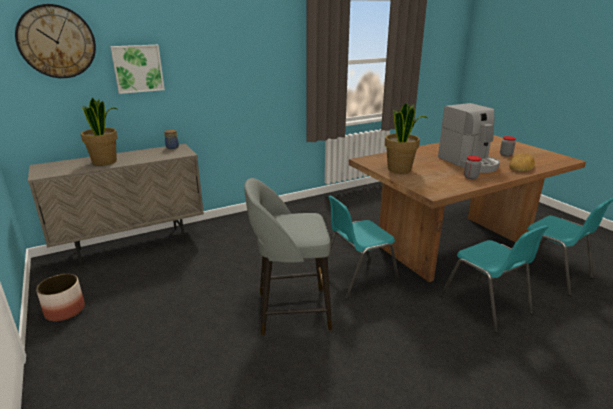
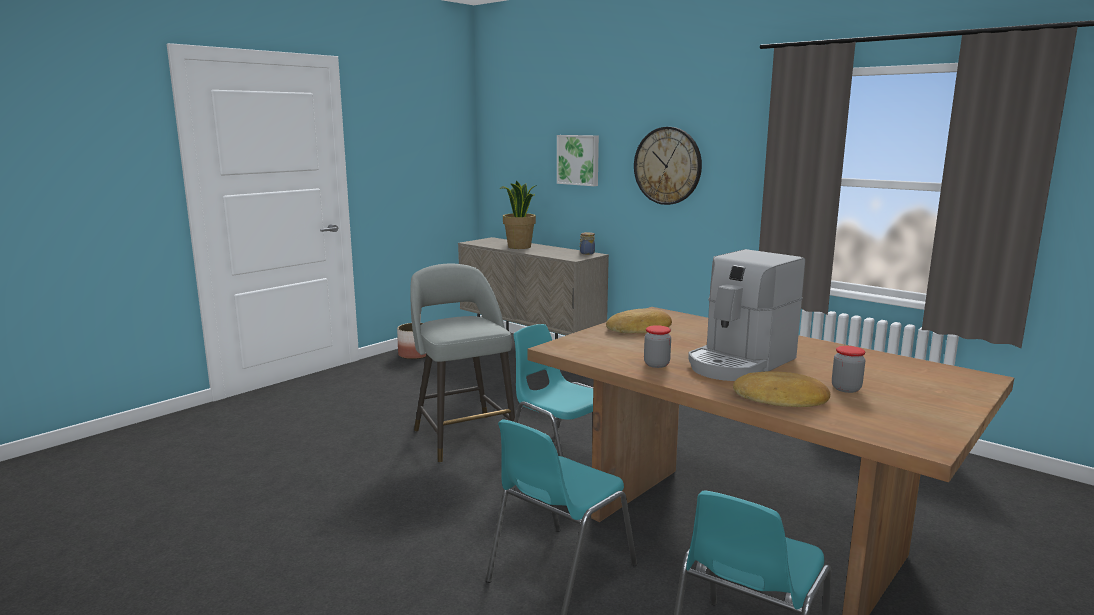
camera: 70 degrees right, 10 degrees down
(57, 42) = (525, 128): wall clock -> wall clock (667, 166)
(400, 169) = (640, 329): potted plant -> bread

